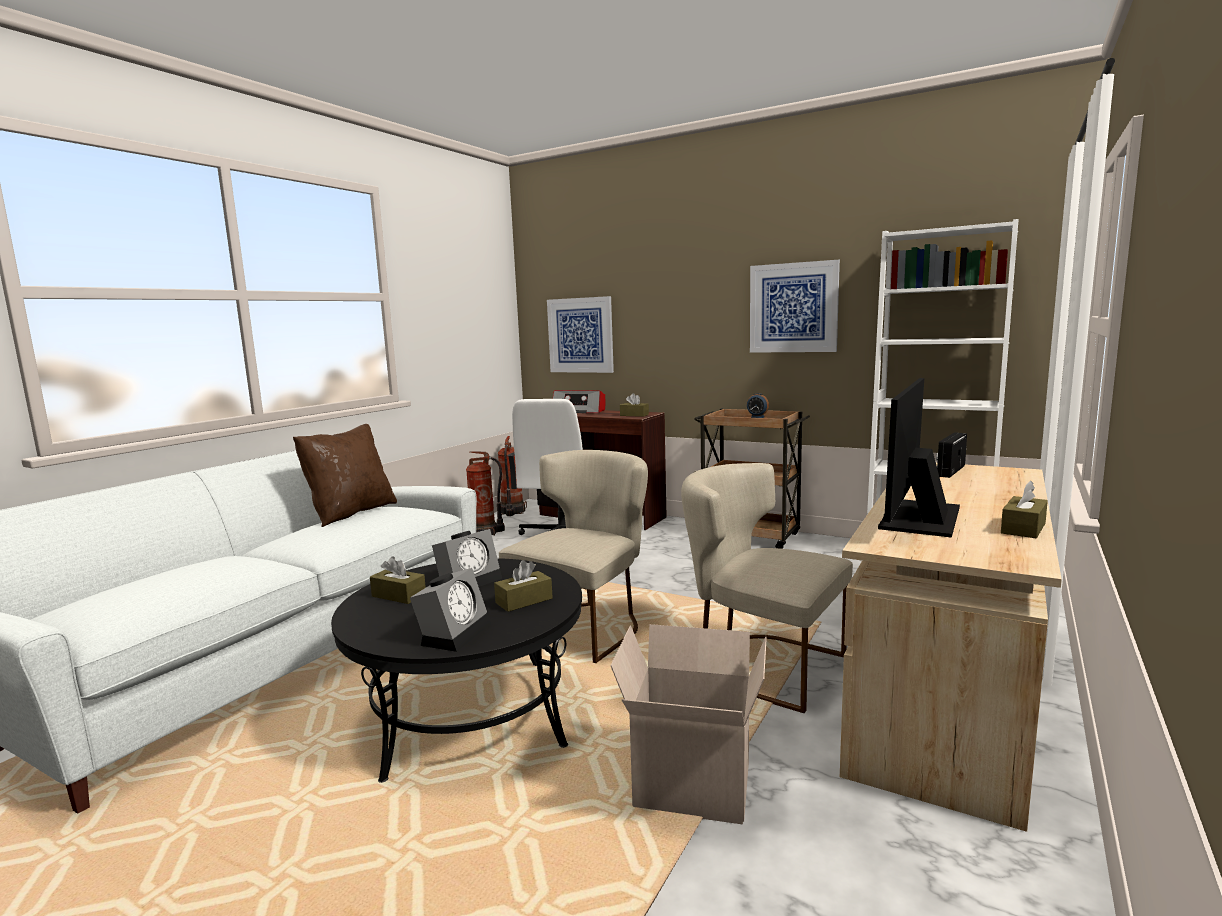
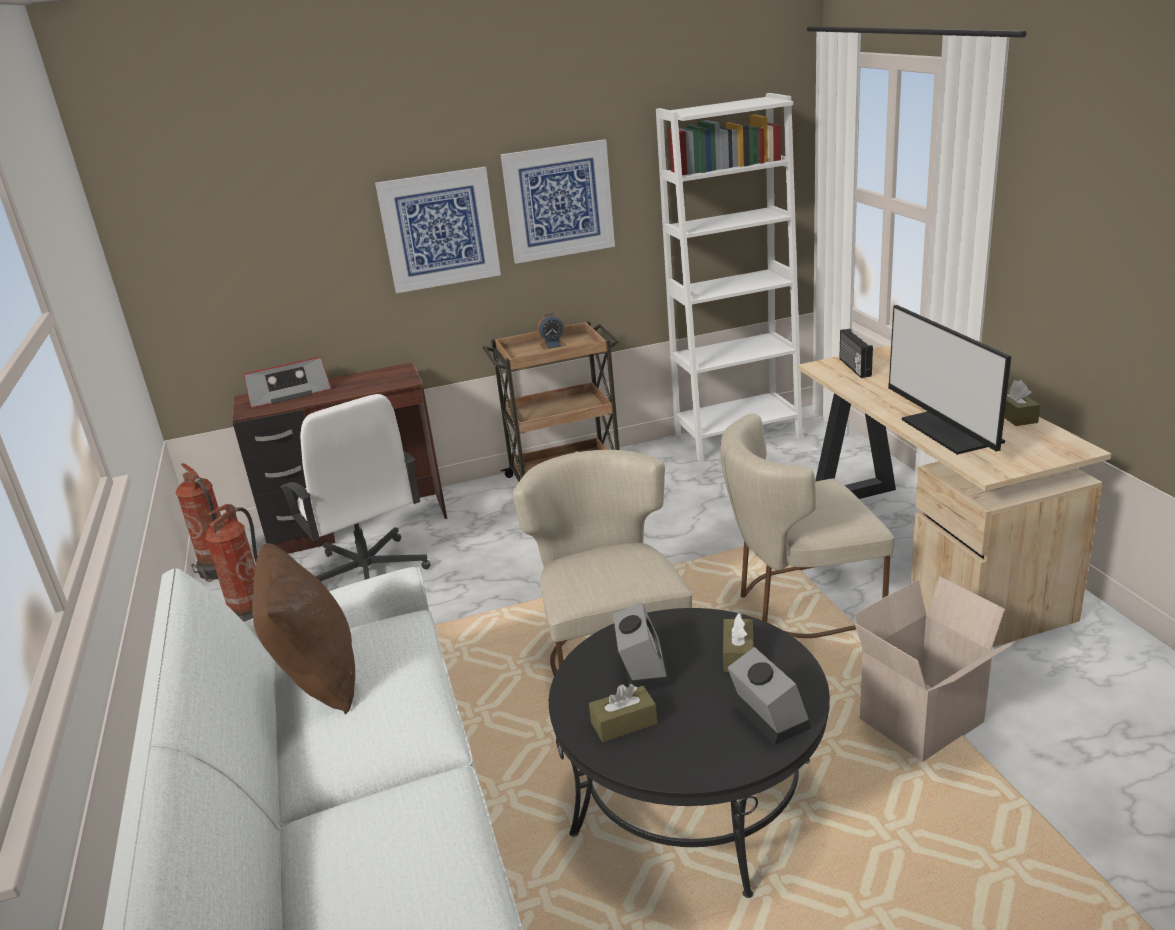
camera: 45 degrees left, 15 degrees up
(580, 335) = (247, 280): picture -> picture (439, 230)
(634, 415) = (391, 379): brown tissue box -> none

